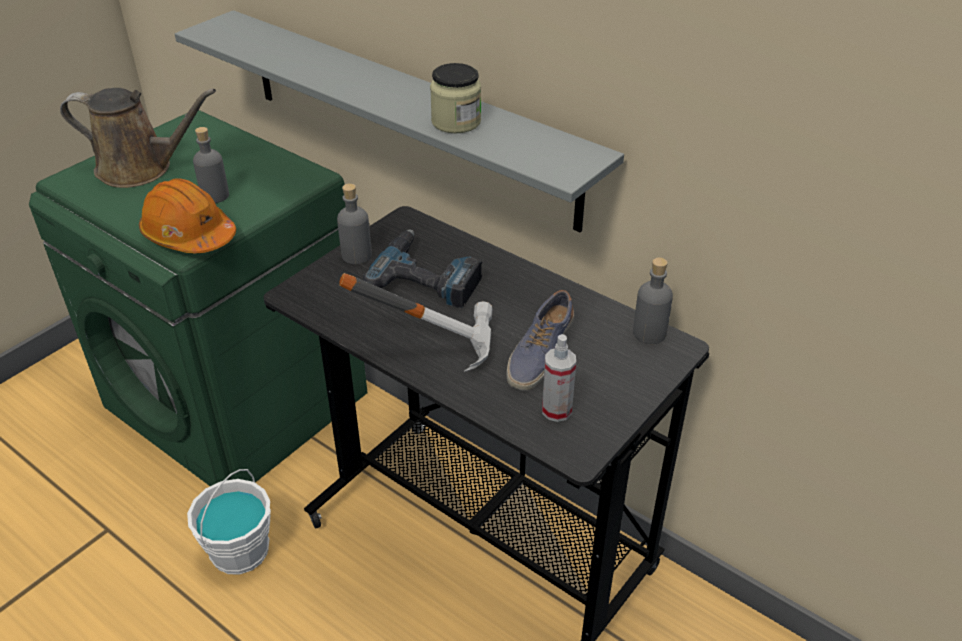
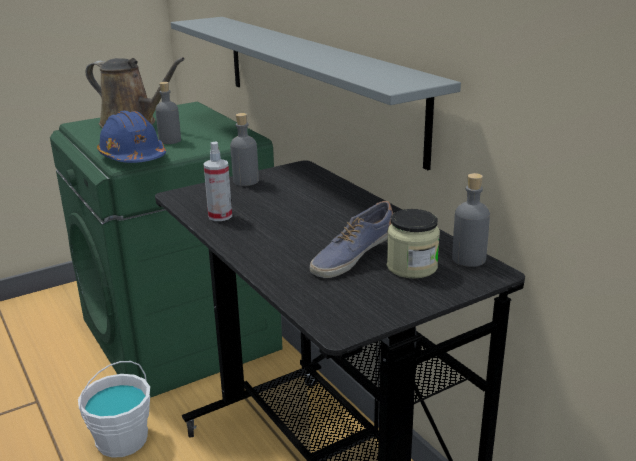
camera: 20 degrees right, 15 degrees down
(189, 235) = (133, 157): orange hard hat -> blue hard hat
(428, 276) = (293, 199): power drill -> none
(429, 342) = (262, 236): hammer -> none
(456, 122) = (329, 60): jar -> jar (412, 267)
(556, 410) = (341, 295): spray bottle -> spray bottle (220, 216)

